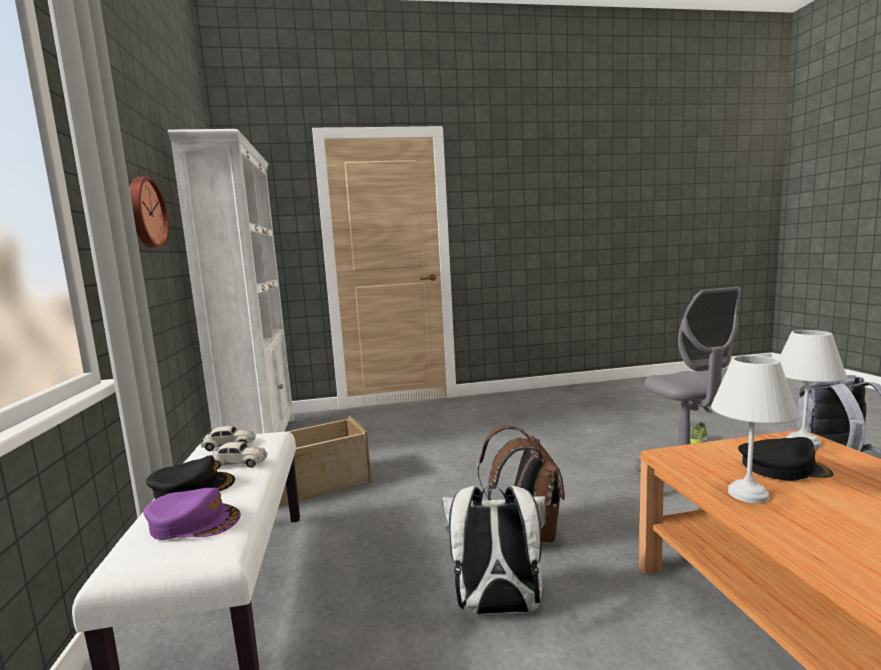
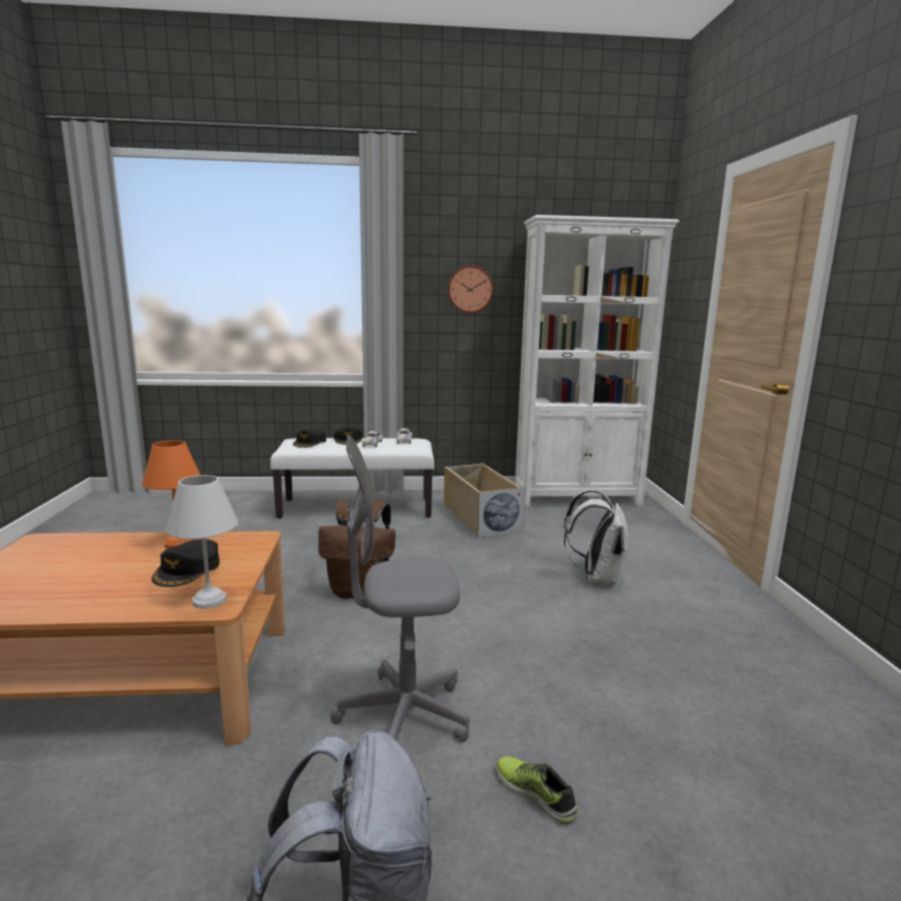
camera: 95 degrees right, 5 degrees up
(194, 522) = (310, 442): purple cap -> black cap
(497, 607) = (288, 569): white backpack -> white backpack (596, 577)
(747, 495) = (178, 543): white table lamp -> orange table lamp

